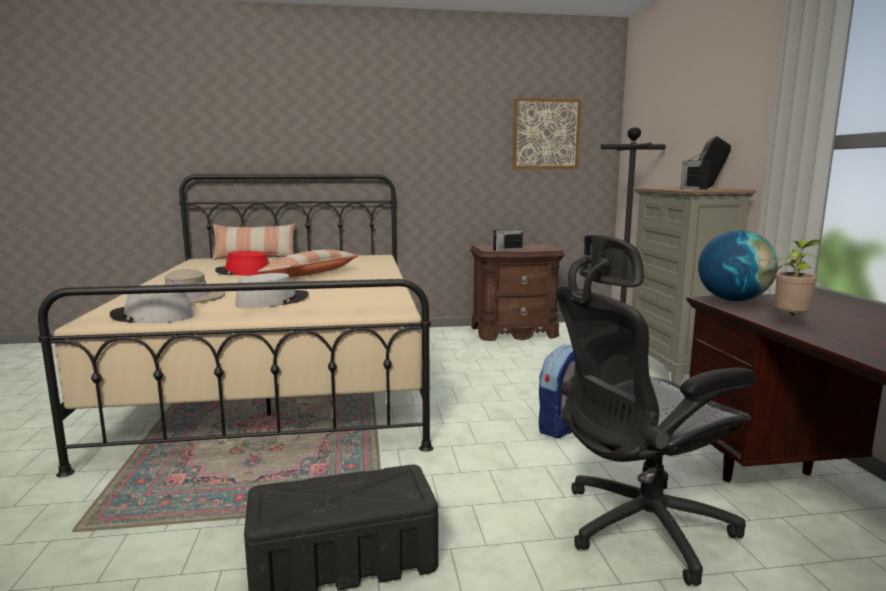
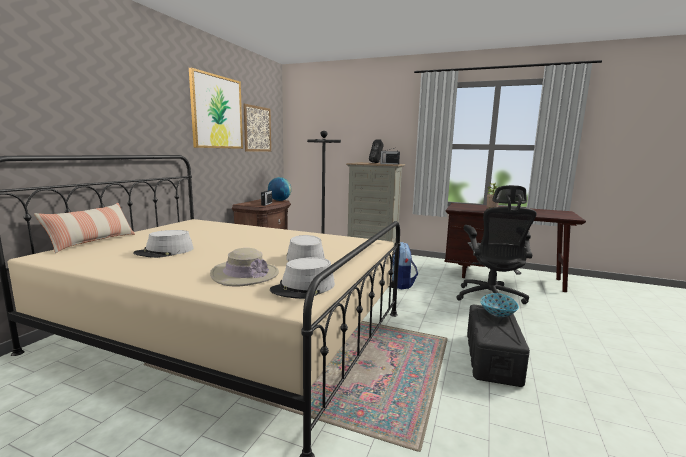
camera: 60 degrees left, 0 degrees up
(243, 272) = (165, 252): red hat -> grey hat
(310, 274) = (225, 240): pillow -> none
(389, 491) = (497, 314): none -> bowl
(456, 116) = (217, 112): none -> picture
(733, 300) = (456, 208): globe -> globe (279, 200)

